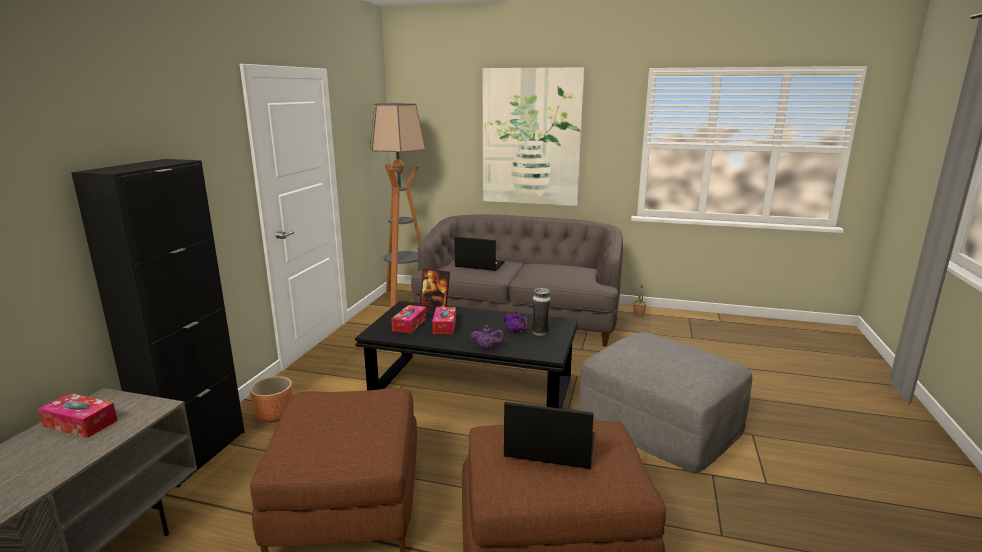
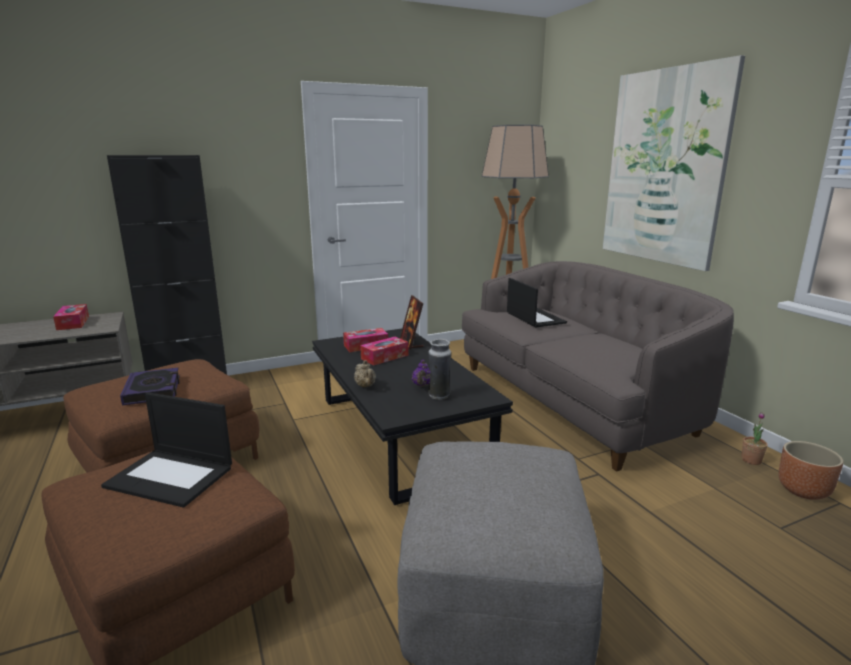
camera: 50 degrees right, 0 degrees up
(274, 416) = (258, 387): brown planter -> brown planter (802, 490)
(357, 426) = (153, 390): none -> book
(487, 347) = (366, 386): purple teapot -> beige teapot
(548, 446) = (171, 476): laptop -> laptop turned 135 degrees clockwise

